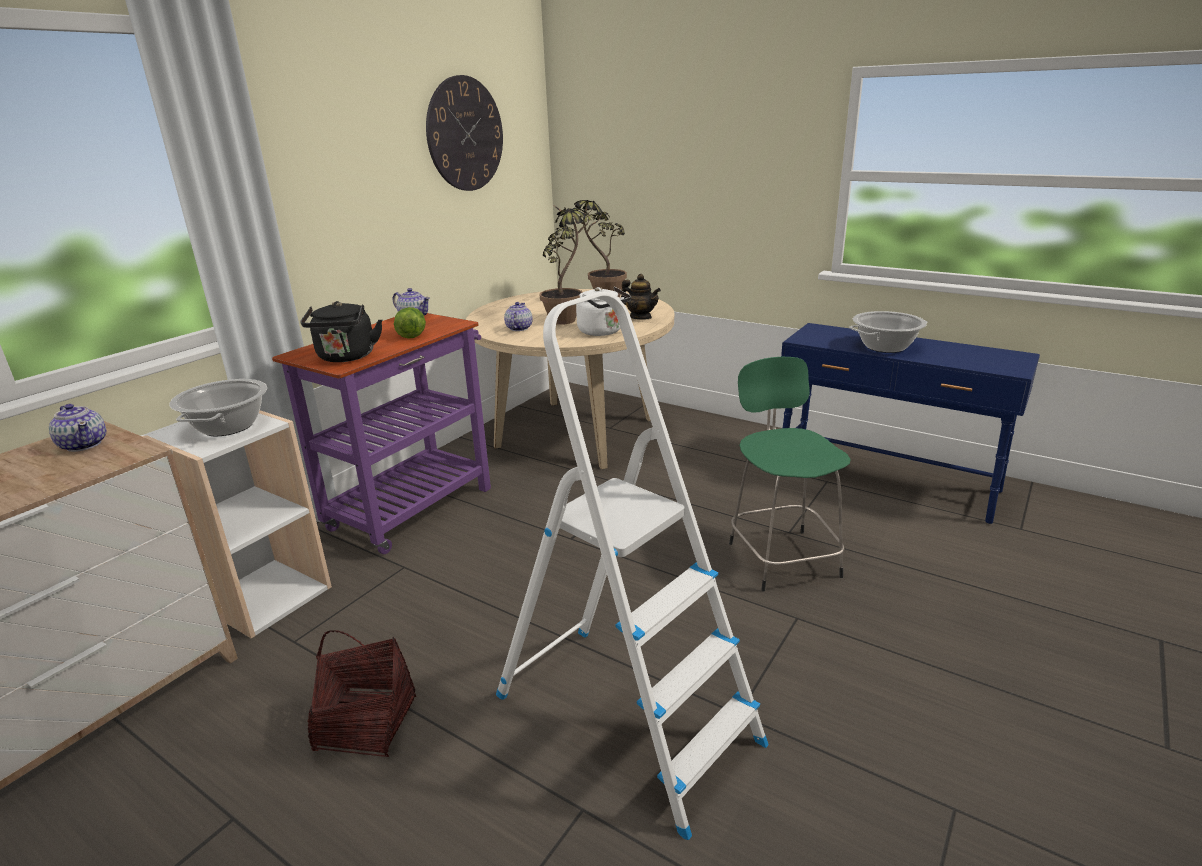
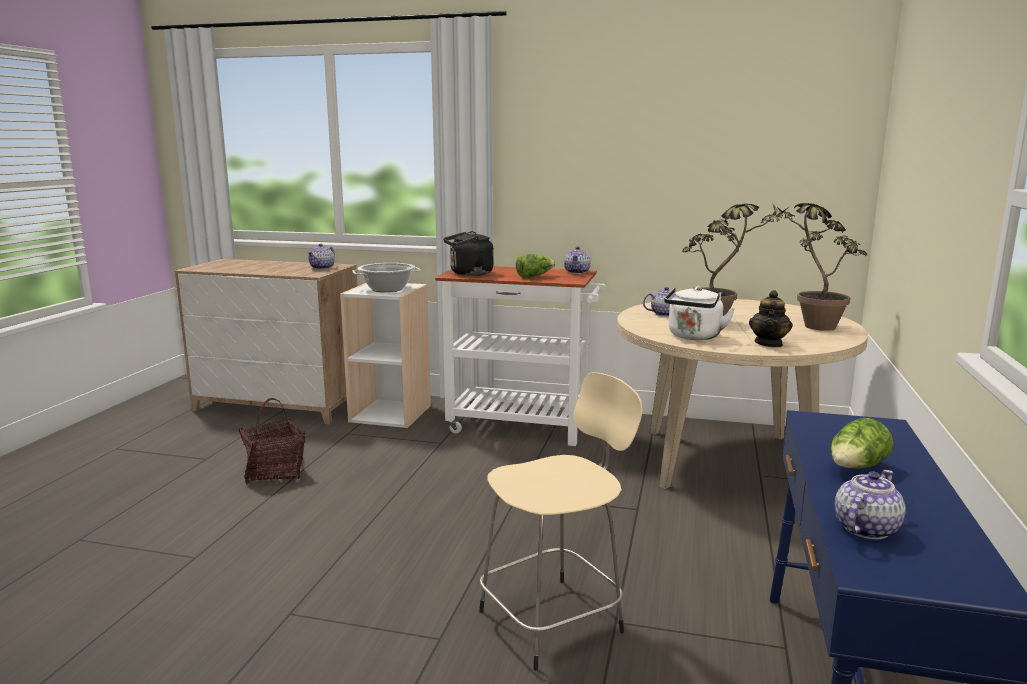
camera: 70 degrees right, 10 degrees down
(413, 508) = (521, 426): purple cart -> white cart
(465, 134) = (732, 125): wall clock -> none
(627, 719) = (281, 560): white step ladder -> none
(782, 557) = (555, 620): green stool -> beige stool
(885, 347) = (856, 468): cooking pot -> lettuce
(965, 361) = (865, 529): none -> teapot

